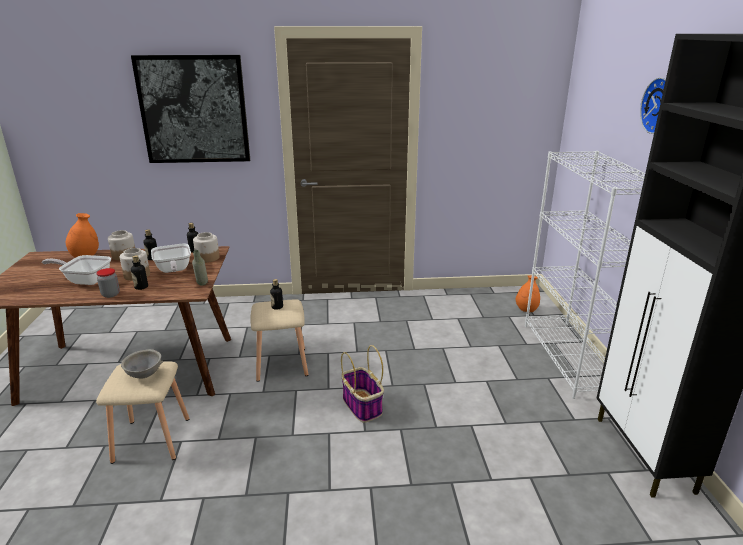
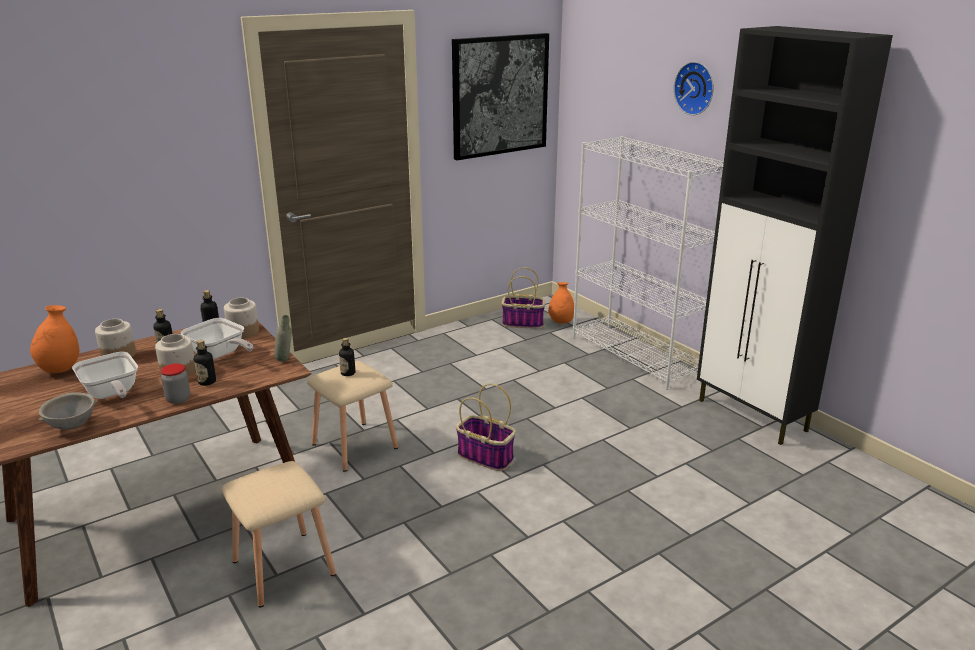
camera: 30 degrees left, 0 degrees up
(85, 280) = (111, 394): frying pan -> frying pan turned 105 degrees counterclockwise
(144, 375) = (281, 481): grey bowl -> grey bowl (72, 426)
(194, 110) = (137, 137): picture -> picture (500, 95)
(493, 303) = (523, 323): none -> basket

